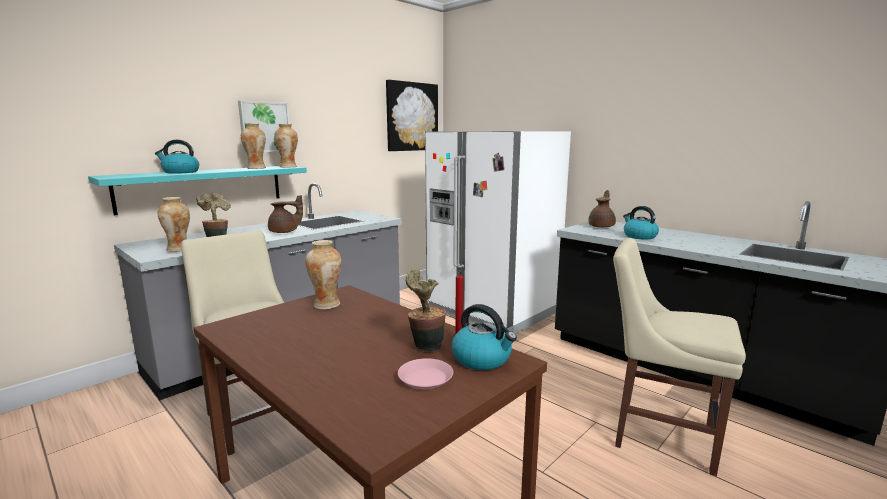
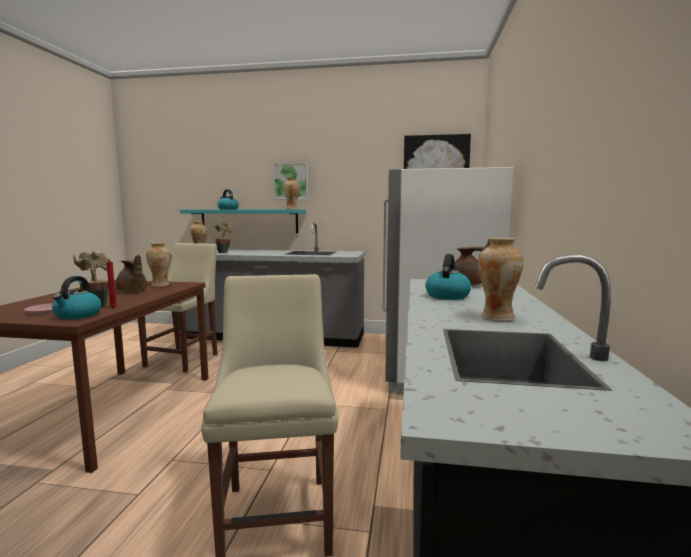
camera: 55 degrees right, 5 degrees down
(256, 168) = (272, 209): vase -> vase (497, 317)
(284, 232) = (265, 253): brown teapot -> brown teapot (132, 291)

